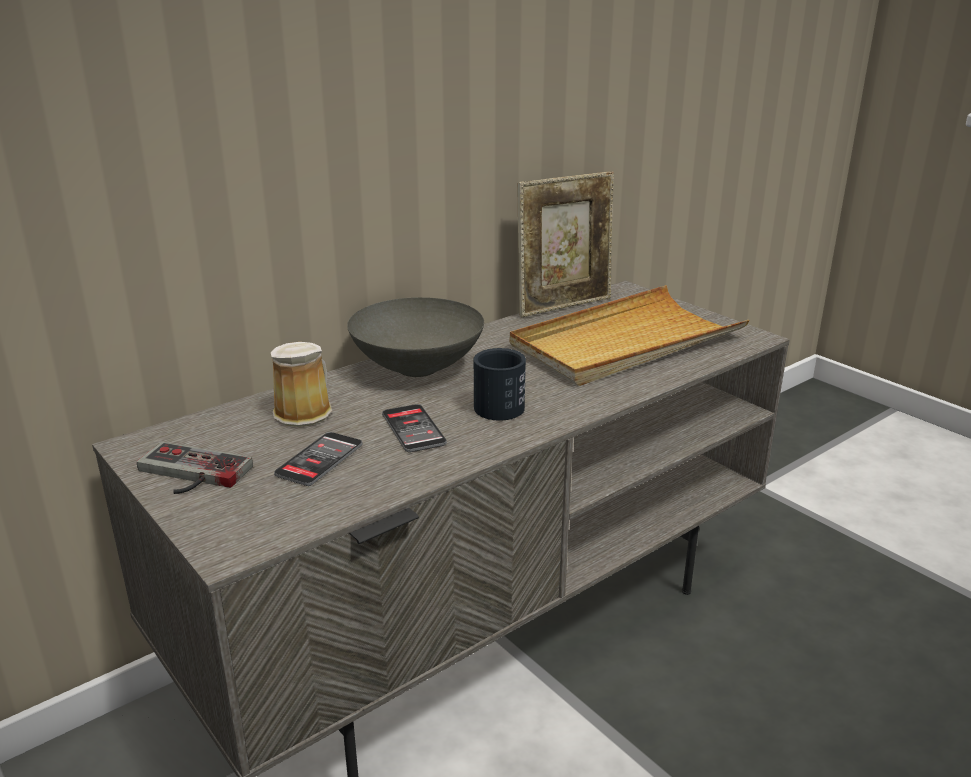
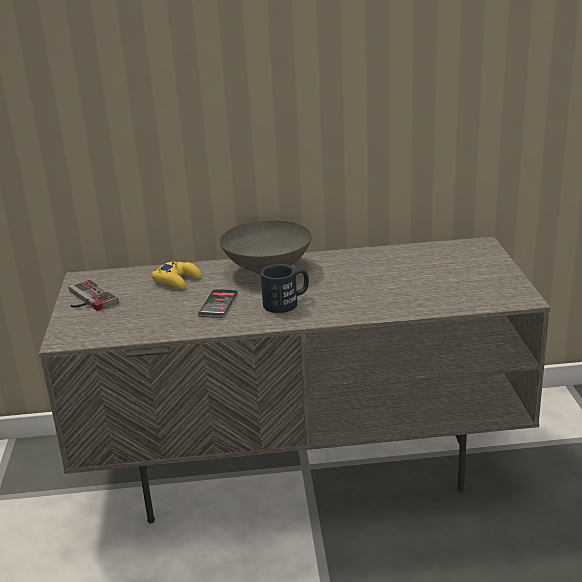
camera: 35 degrees right, 0 degrees up
(305, 411) = (177, 280): mug -> yellow game controller
(319, 459) = (152, 308): phone -> none
(564, 306) = (418, 247): picture frame -> none
(625, 342) = (421, 282): beige tray -> none

